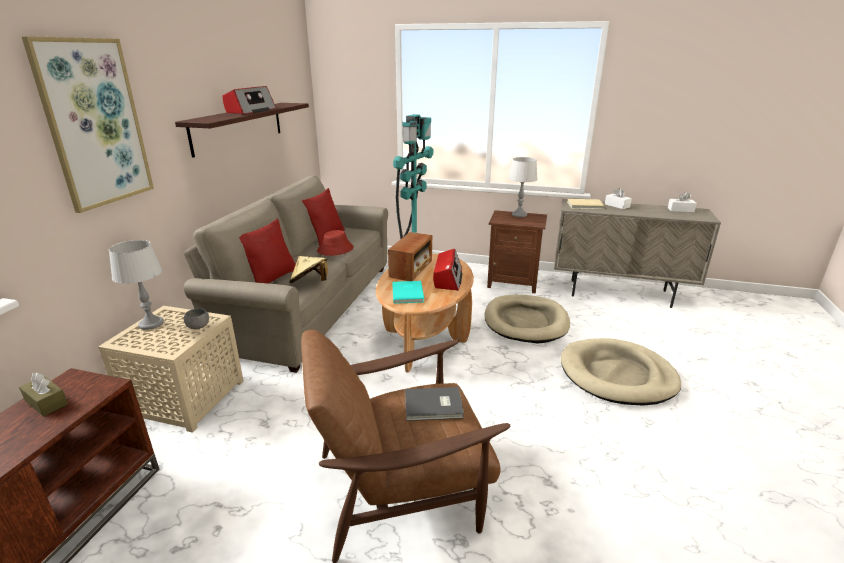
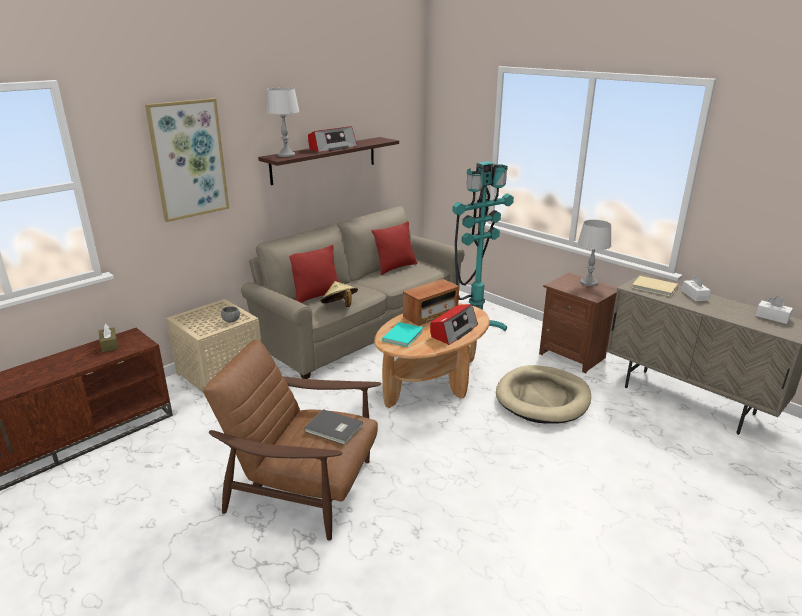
camera: 30 degrees right, 0 degrees up
(151, 324) = (206, 310): grey table lamp -> grey table lamp (286, 155)
(335, 249) = (389, 281): red hat -> none
(617, 375) = (581, 477): beige dog bed -> none

